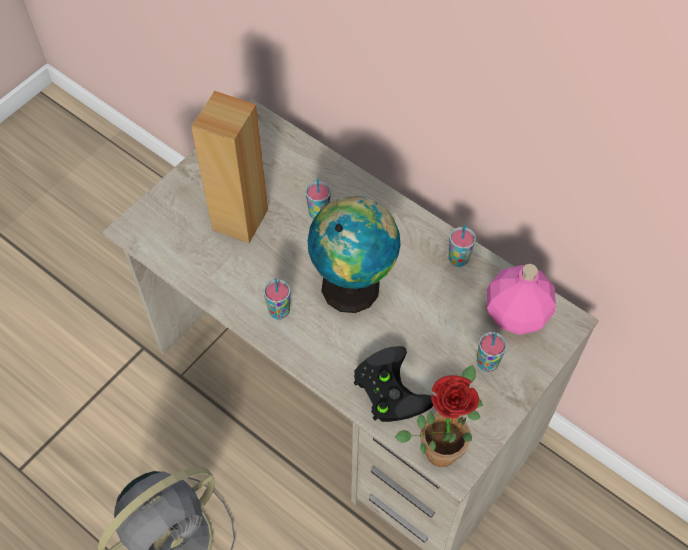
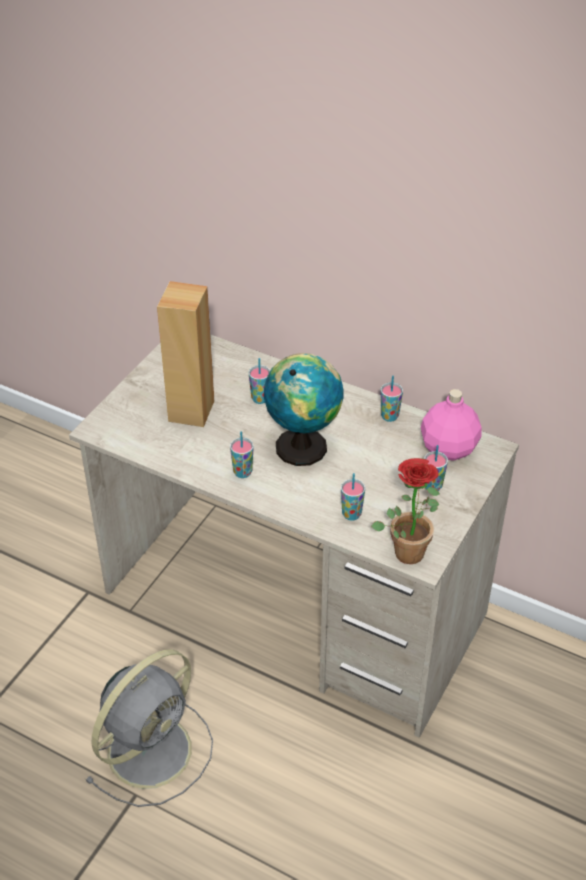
camera: 10 degrees left, 15 degrees down
(387, 387) = (351, 514): black game controller -> cup

